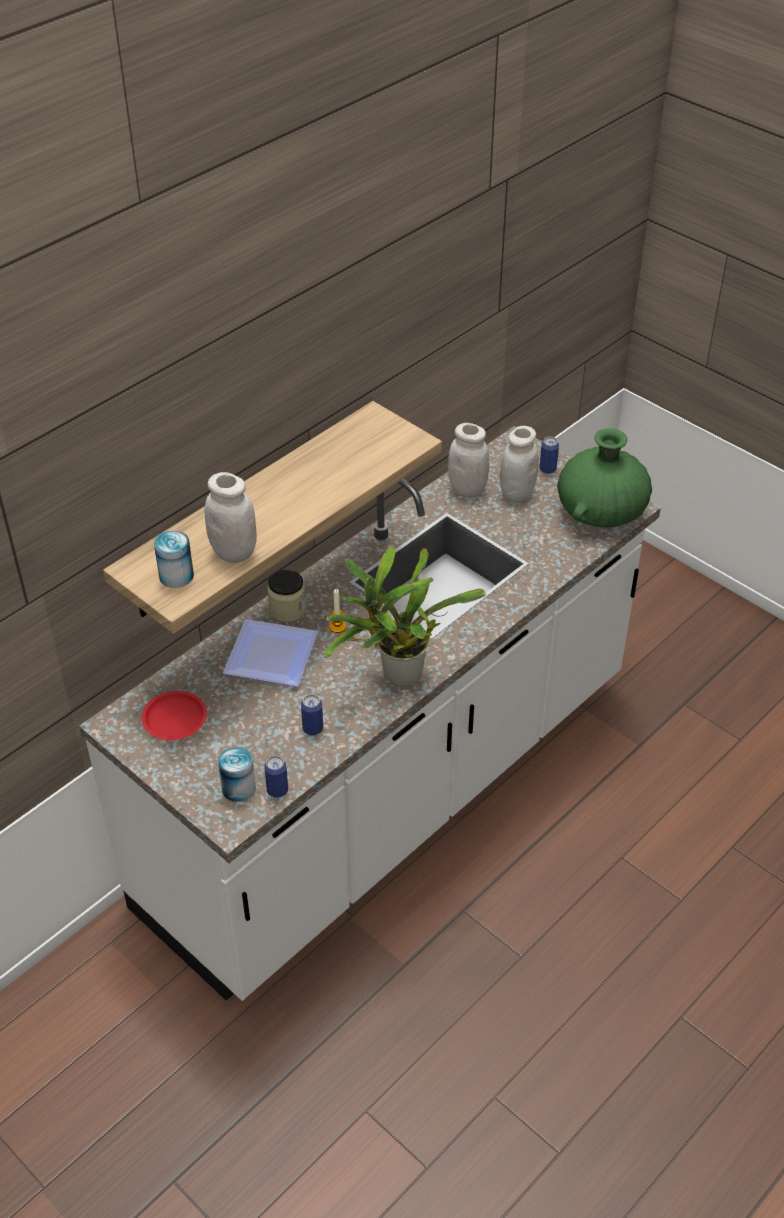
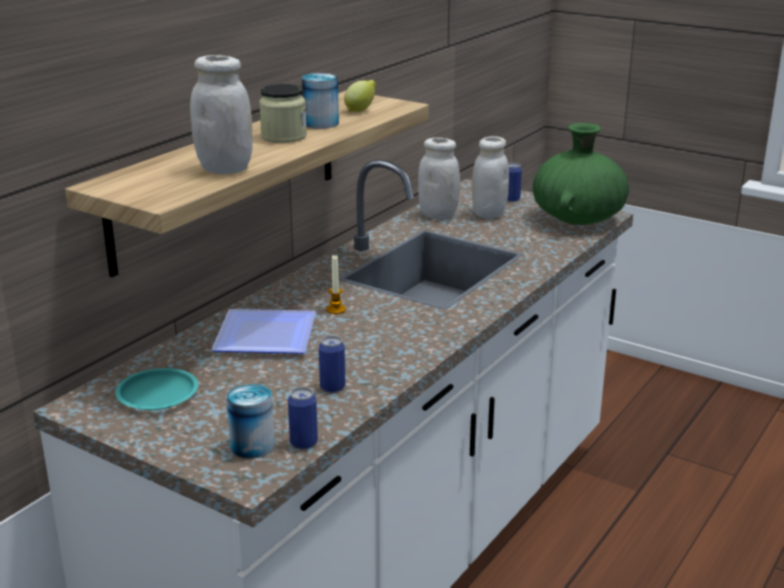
camera: 10 degrees left, 20 degrees down
(174, 718) = (157, 394): red plate -> turquoise plate
(176, 575) = (158, 186): can -> can (321, 123)
(287, 609) = (275, 302): jar -> jar (284, 136)
(374, 449) = (360, 110): none -> lemon
(396, 676) = (416, 339): potted plant -> none

